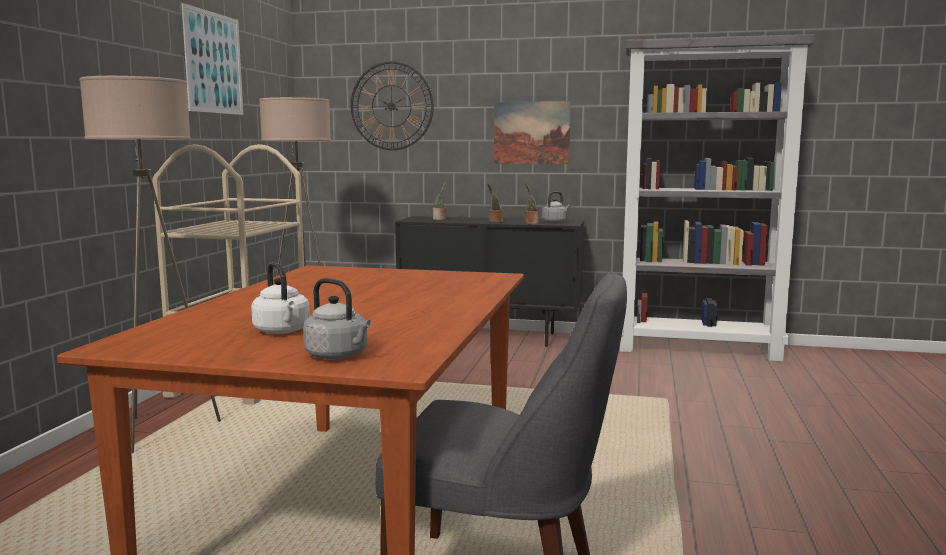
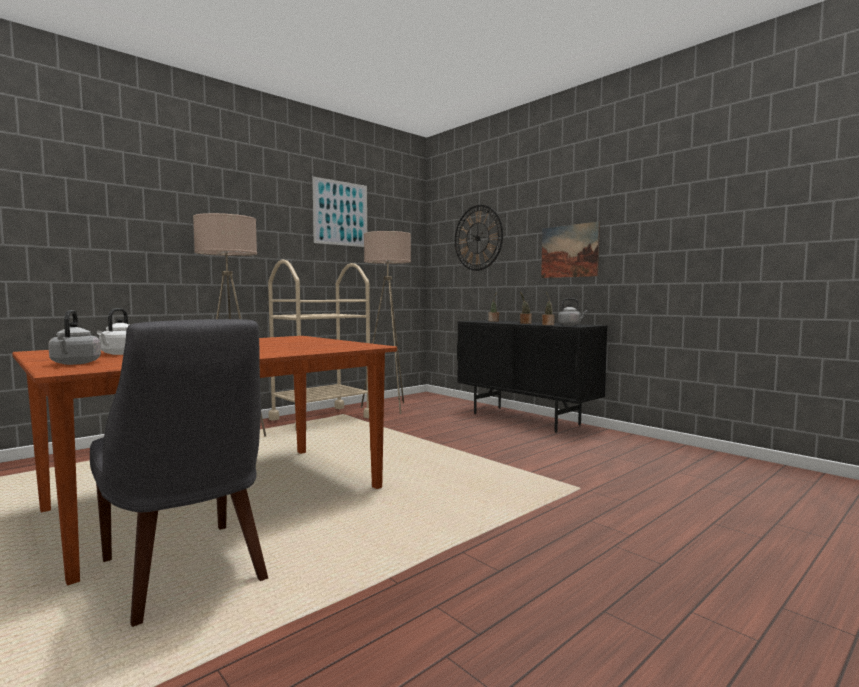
camera: 35 degrees right, 5 degrees down
(699, 349) = (701, 458): grey bookcase -> none

